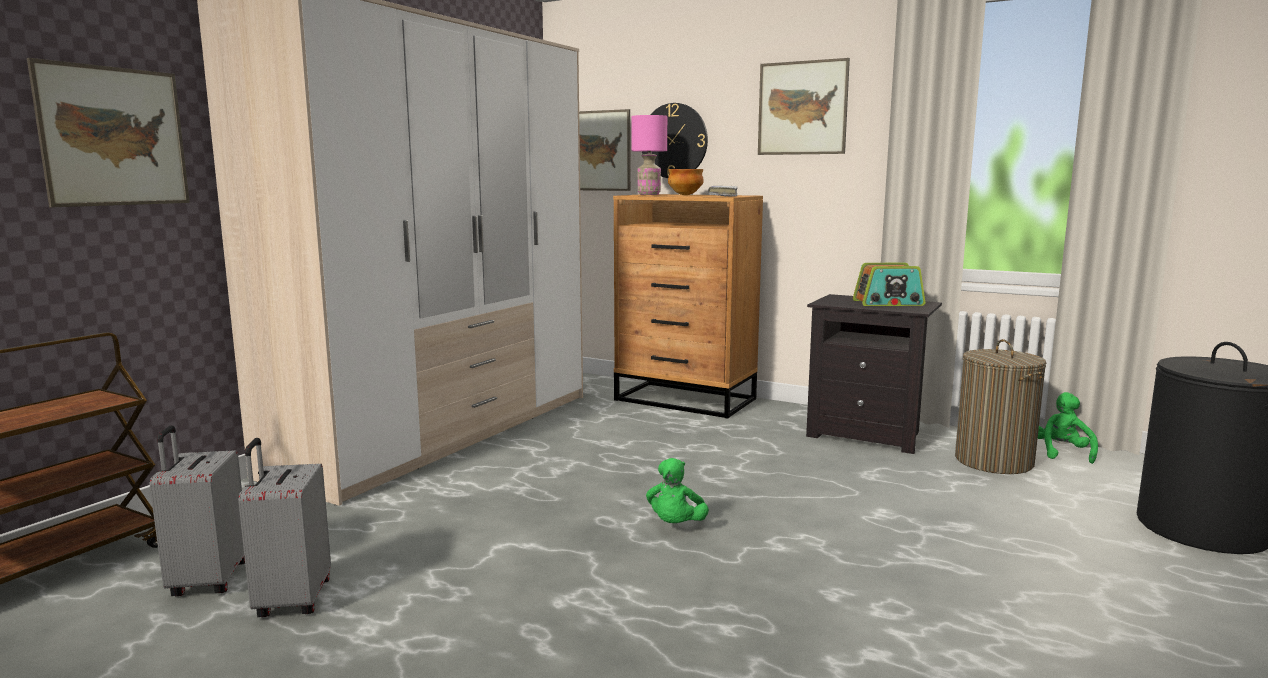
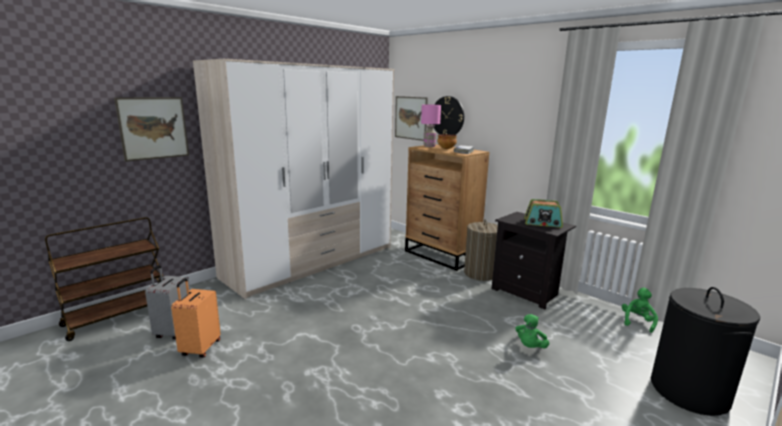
camera: 15 degrees right, 5 degrees up
(291, 600) = (200, 348): grey suitcase -> orange suitcase
(675, 525) = (388, 336): green plush toy -> green plush toy (530, 347)
(802, 108) = (513, 105): picture -> none
(993, 461) = (589, 321): laundry basket -> laundry basket (480, 273)

